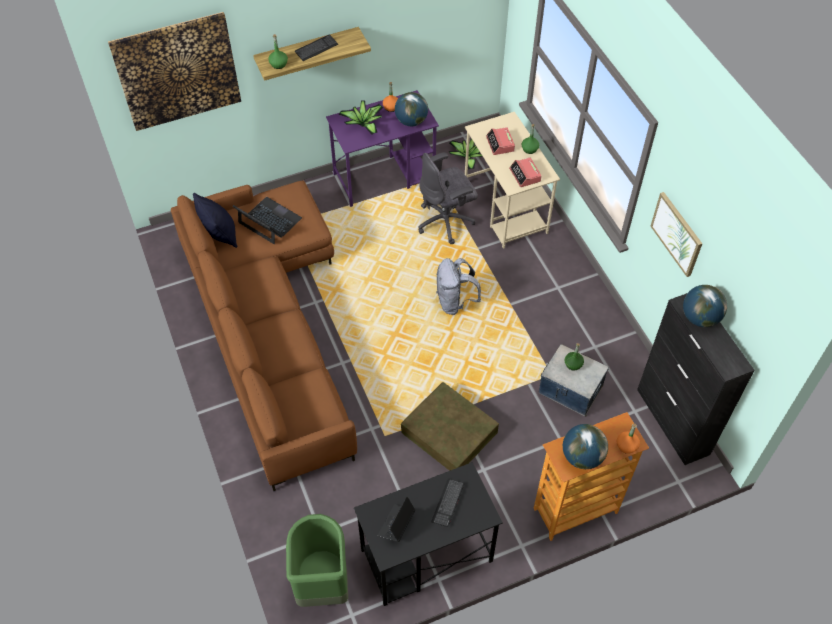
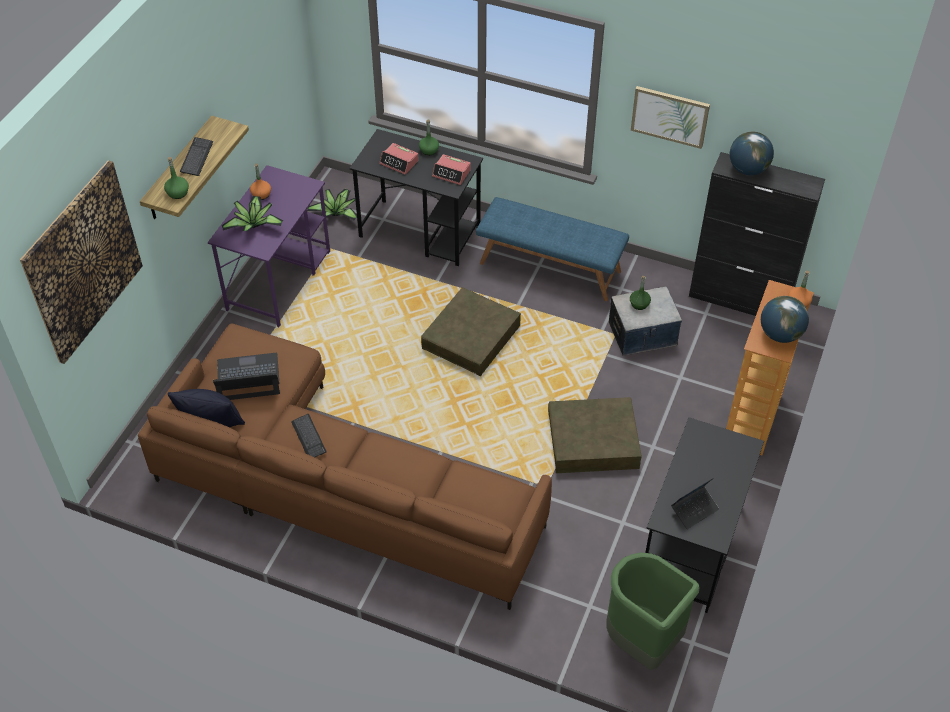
camera: 45 degrees left, 5 degrees down
(396, 524) = (694, 510): laptop -> laptop turned 105 degrees counterclockwise
(411, 121) = (296, 194): globe -> none
(446, 221) = (382, 278): grey office chair -> none
(448, 503) = (710, 461): keyboard -> keyboard (309, 437)
(455, 302) = (471, 337): grey backpack -> brown storage box
(505, 208) = (420, 233): beige desk -> black desk
(564, 294) = (550, 266): none -> blue bench

